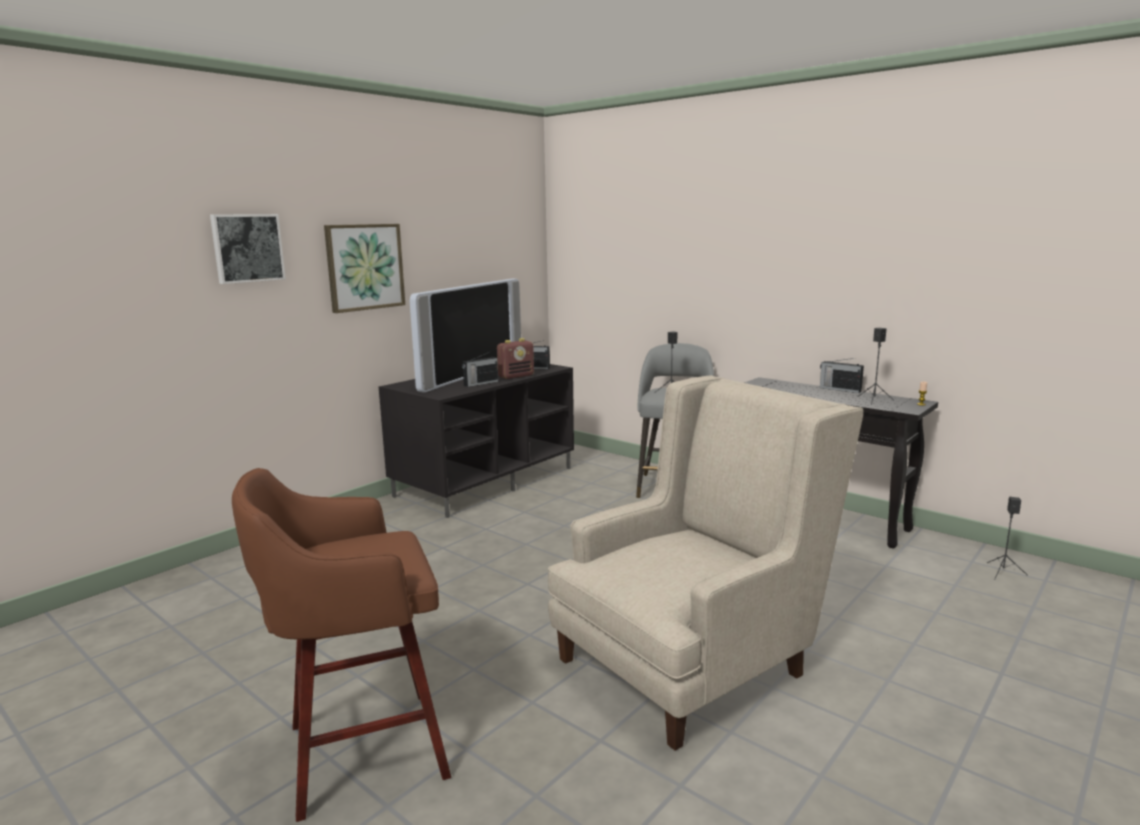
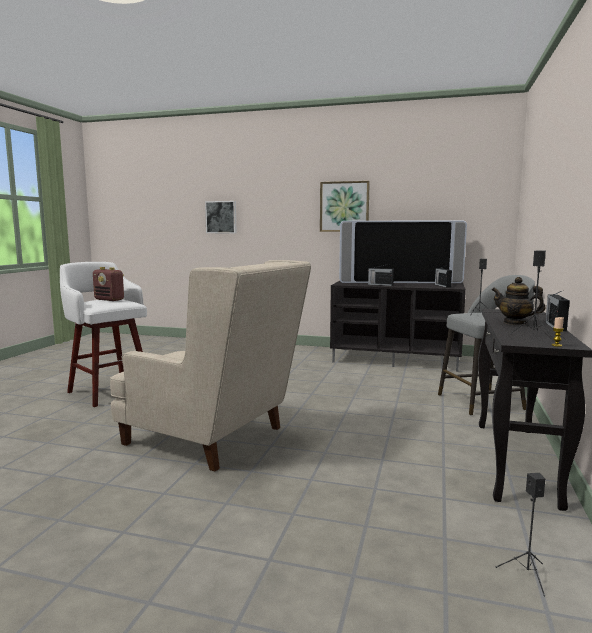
camera: 65 degrees right, 5 degrees down
(247, 248) = (278, 194): picture -> picture (221, 217)
(360, 752) = (108, 391): brown stool -> white stool
(516, 376) = (411, 286): radio -> radio (109, 300)
(818, 394) = (515, 323): none -> teapot

